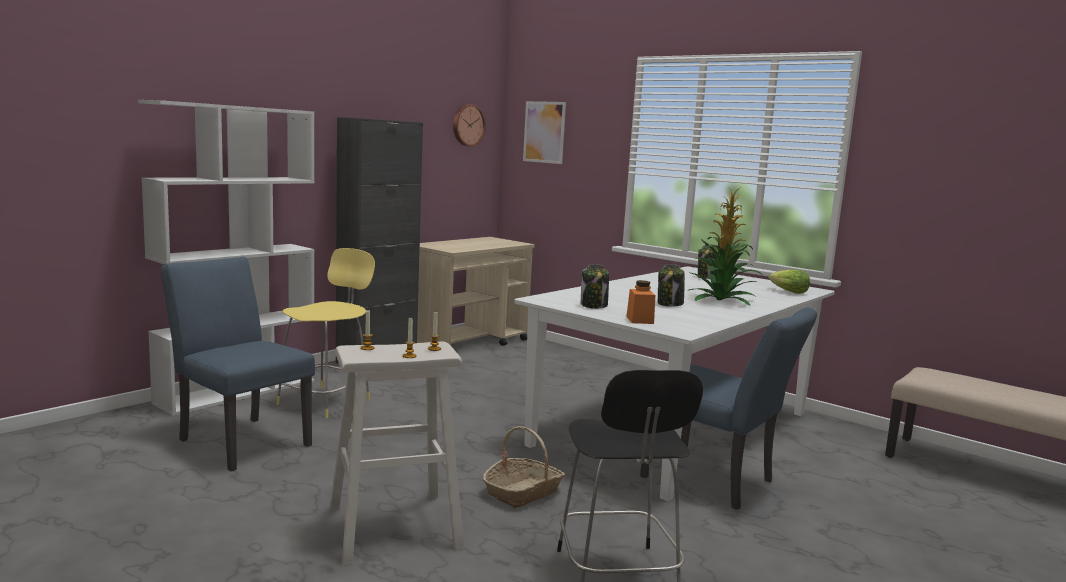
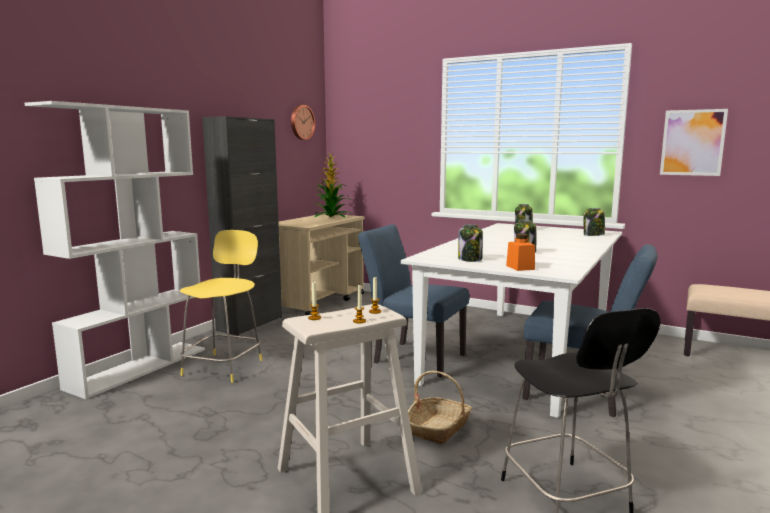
camera: 10 degrees left, 0 degrees up
(239, 440) = (161, 414): blue chair -> blue chair (413, 357)
(544, 132) = (364, 125): picture -> picture (692, 142)
(721, 300) = (557, 246): potted plant -> potted plant (332, 216)
(788, 292) = (593, 235): lettuce -> jar

